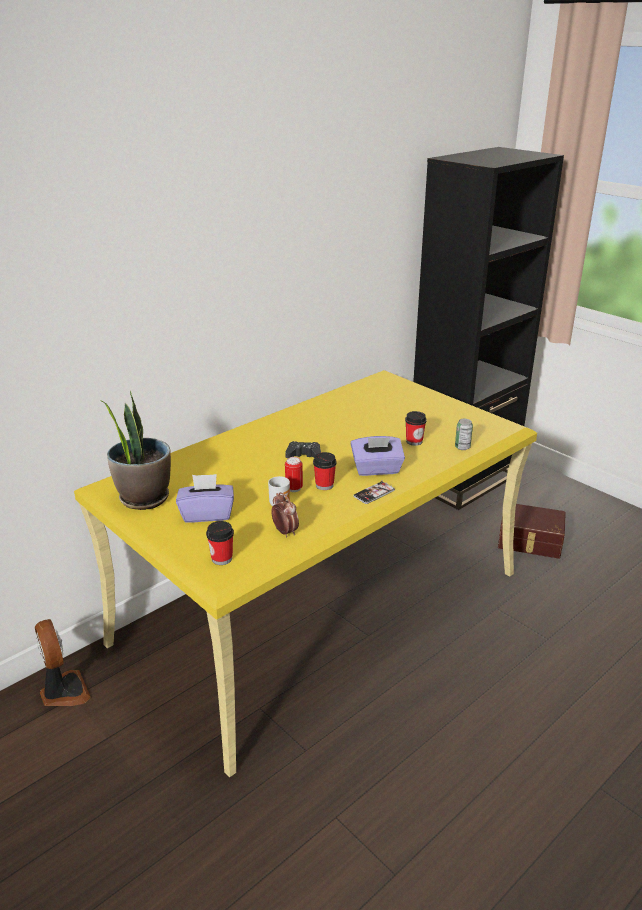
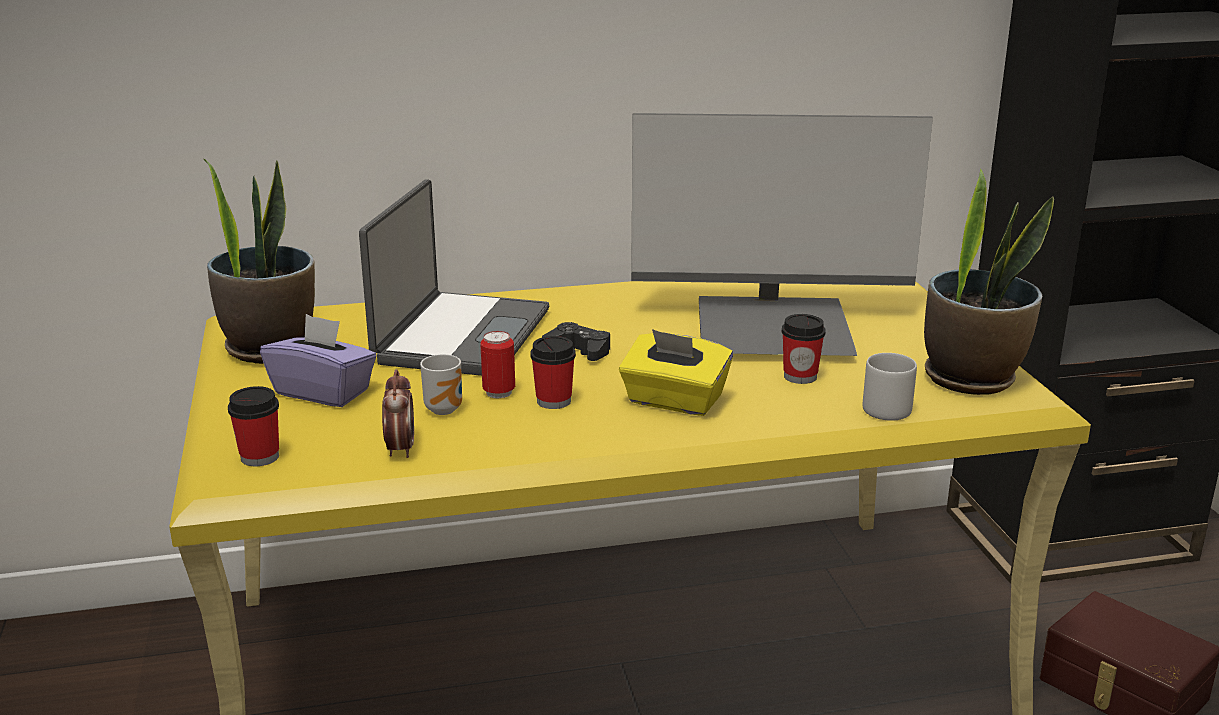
camera: 30 degrees right, 5 degrees down
(63, 692) = (139, 644): fan -> none
(236, 463) = (460, 336): none -> laptop
(374, 493) = (621, 435): phone -> none
(376, 419) = (773, 328): none -> monitor
(377, 469) = (674, 401): purple tissue box -> yellow tissue box
(462, 447) = (883, 407): can -> grey mug
(480, 423) = (971, 378): none -> potted plant

